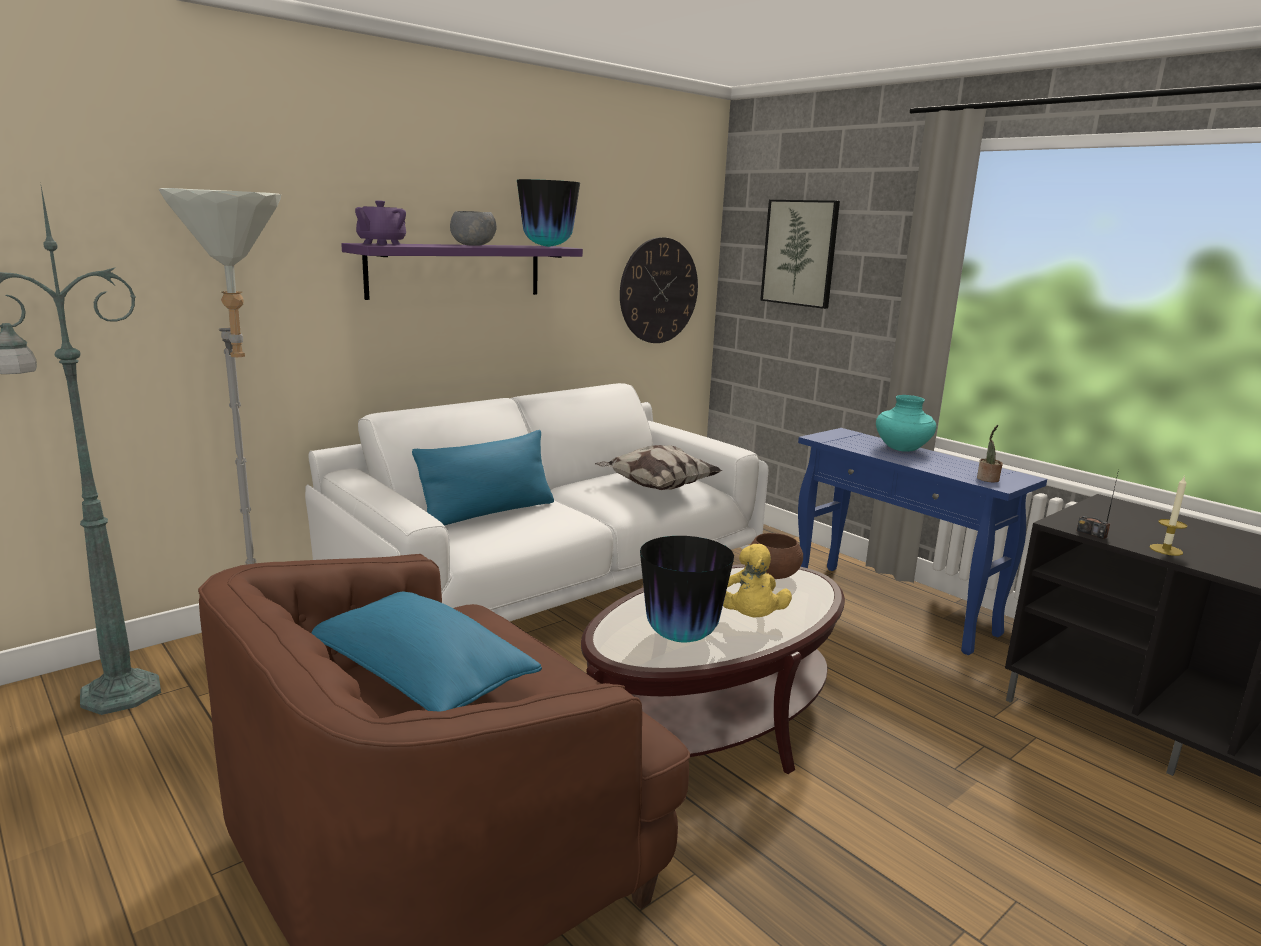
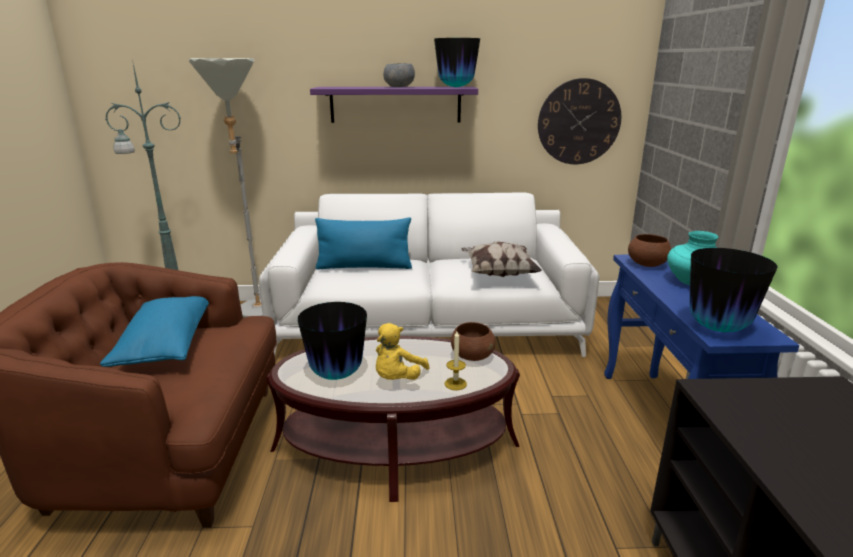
camera: 40 degrees right, 5 degrees up
(381, 244) = (332, 87): purple teapot -> none
(800, 253) = (692, 90): picture -> none
(842, 441) = (647, 265): none -> brown bowl
(987, 479) = (717, 328): potted plant -> vase
(1091, 534) = (720, 409): radio -> none
(1166, 550) = (780, 456): candle -> candle (455, 384)

